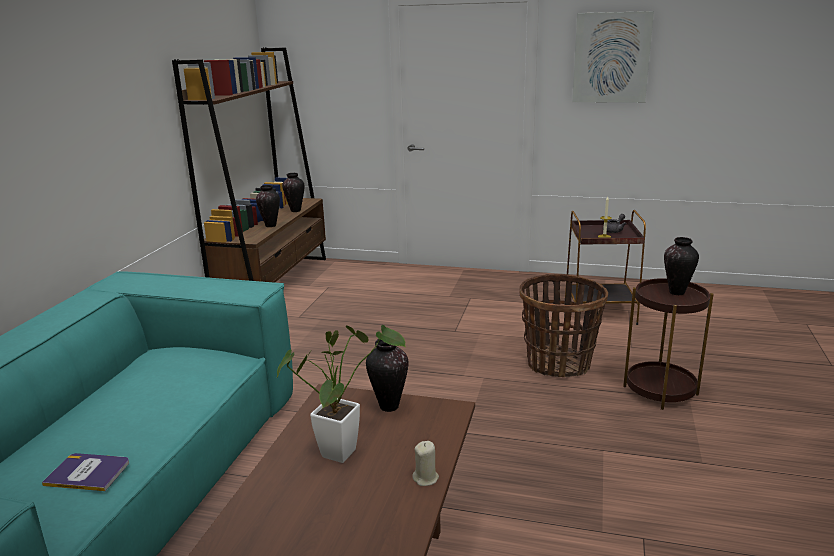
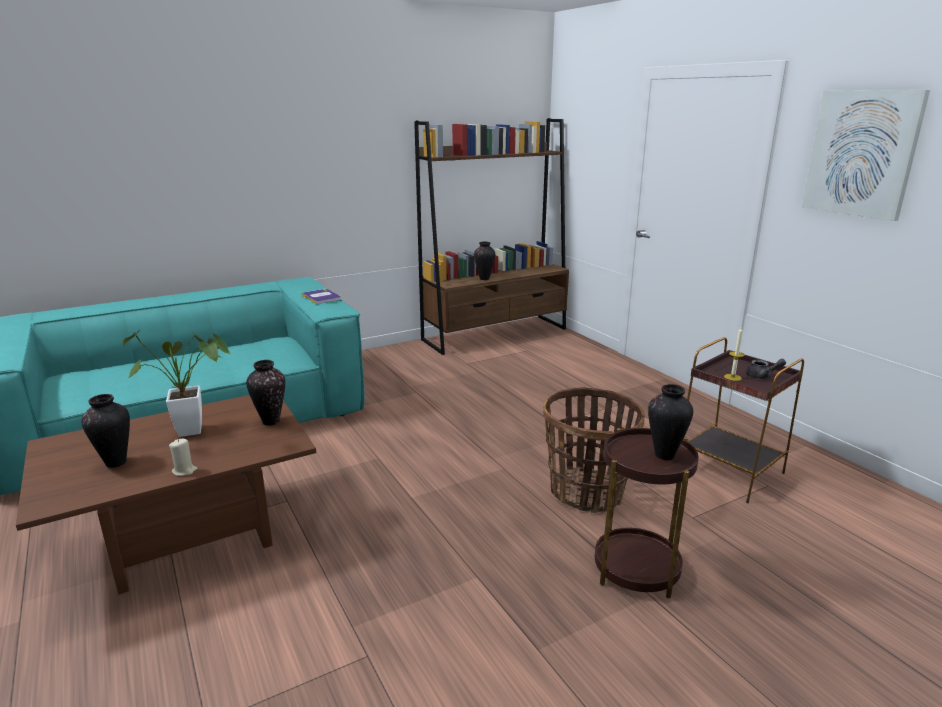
camera: 45 degrees right, 0 degrees up
(88, 473) = (126, 383): book -> book (321, 297)
(296, 211) = (526, 273): vase -> vase (115, 463)

